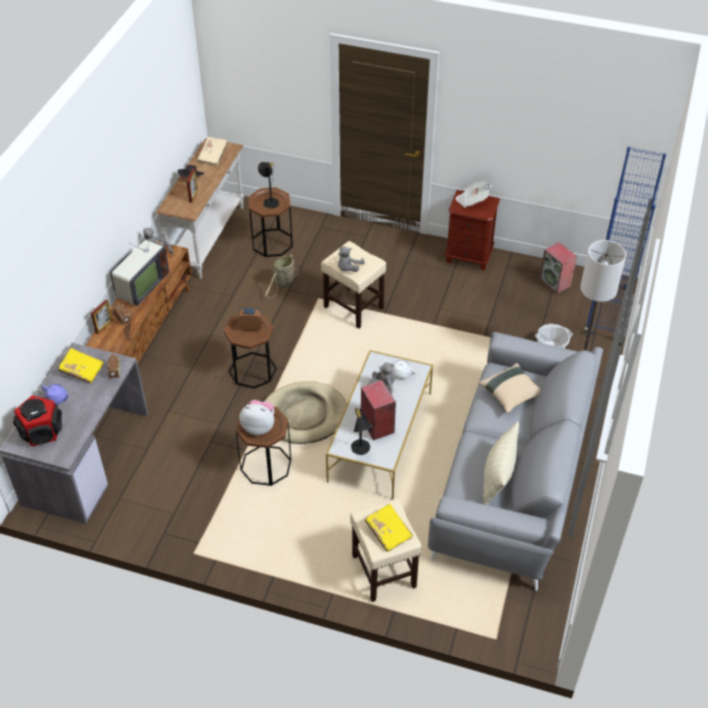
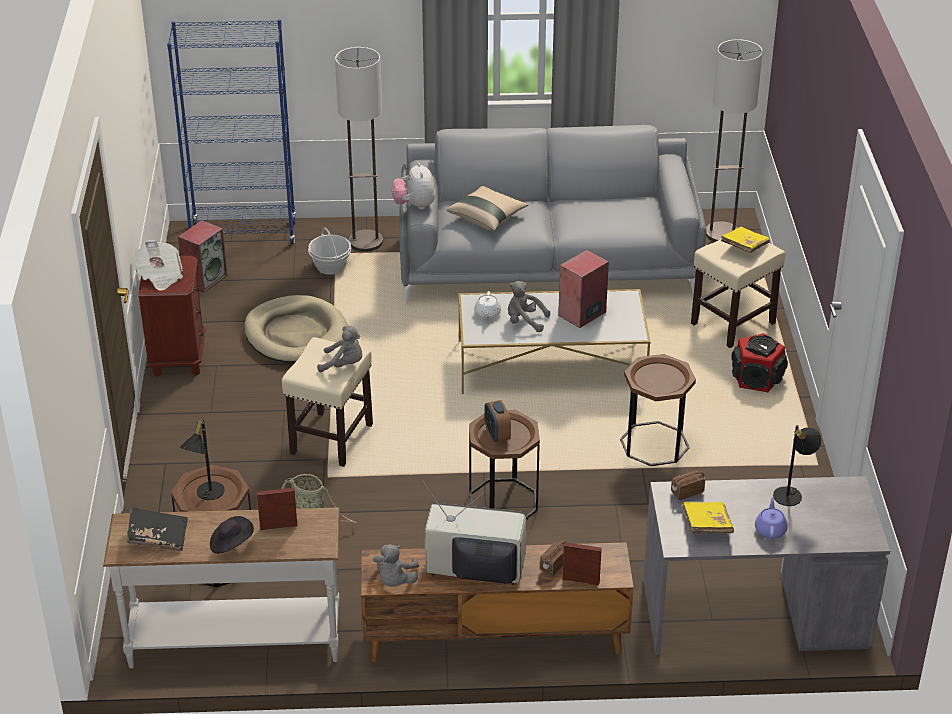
camera: 110 degrees left, 10 degrees down
(42, 431) = (831, 522): speaker -> speaker (756, 378)
(213, 155) = (158, 537): beige book -> black book
(259, 426) = (661, 381): plush toy -> plush toy (414, 205)
(305, 415) = (554, 433): beige dog bed -> beige dog bed (296, 334)
(361, 450) = (626, 317): black table lamp -> black table lamp (792, 494)
(498, 476) = (610, 208): beige pillow -> none
(520, 620) = (722, 233): none -> floor lamp

